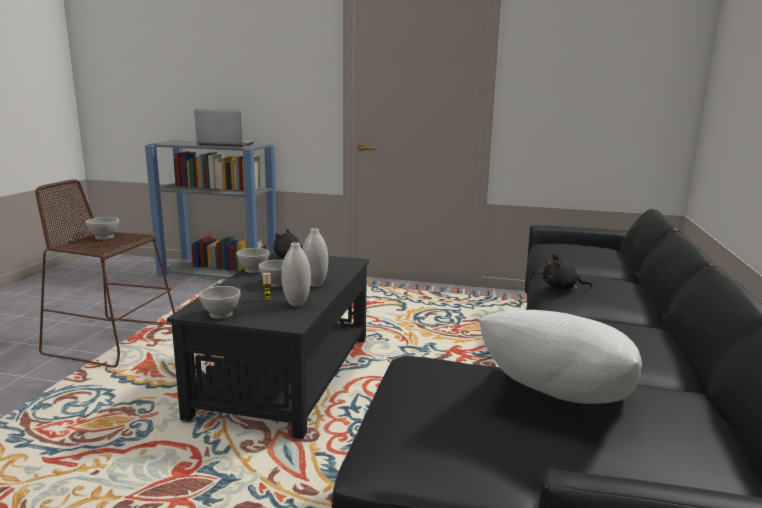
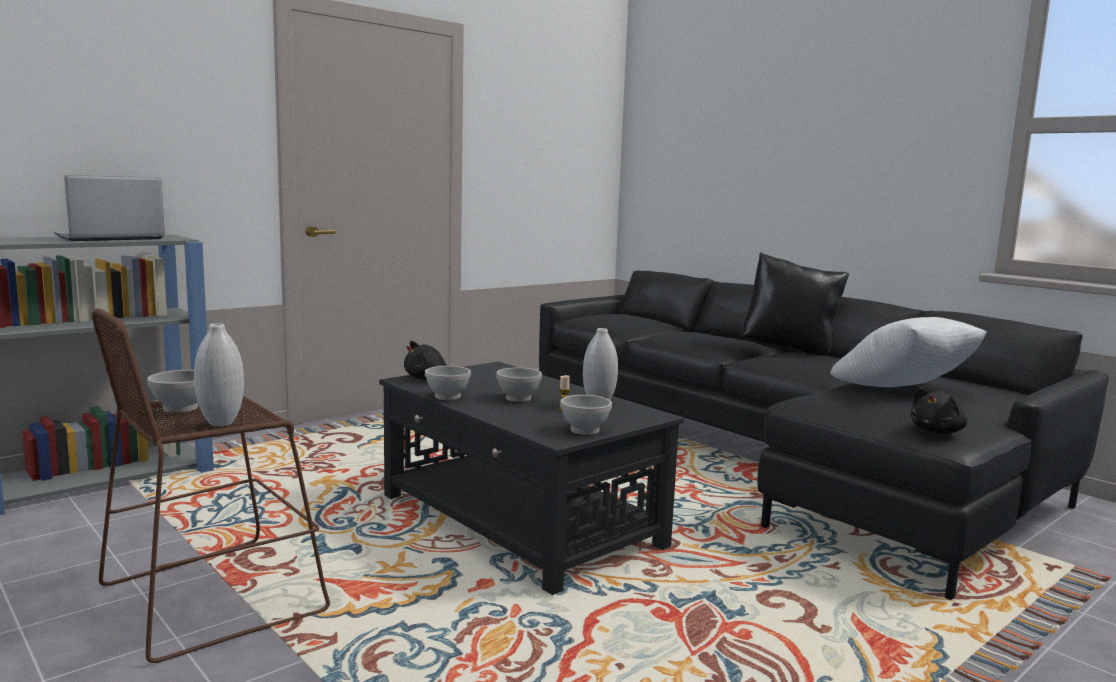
camera: 55 degrees left, 5 degrees down
(315, 284) = (549, 389): white vase -> white vase (221, 423)
(562, 288) = (697, 342): black plush toy -> black plush toy (938, 431)
(638, 324) = (790, 350): none -> black pillow

